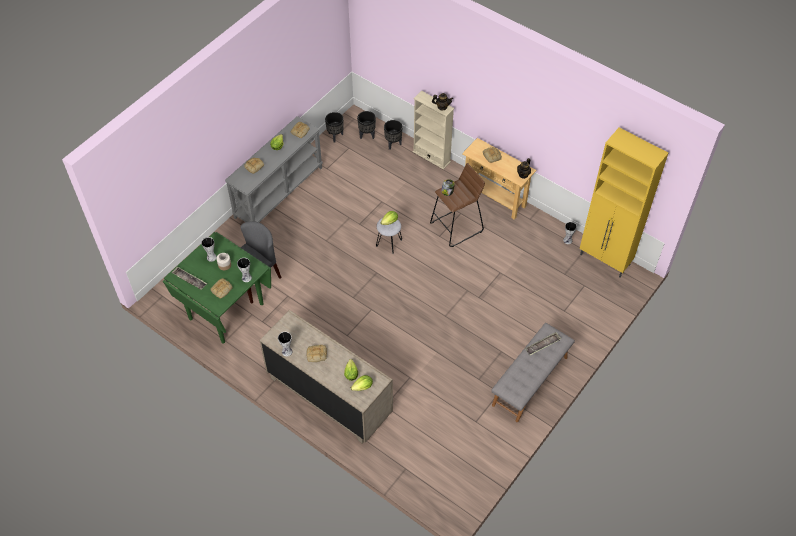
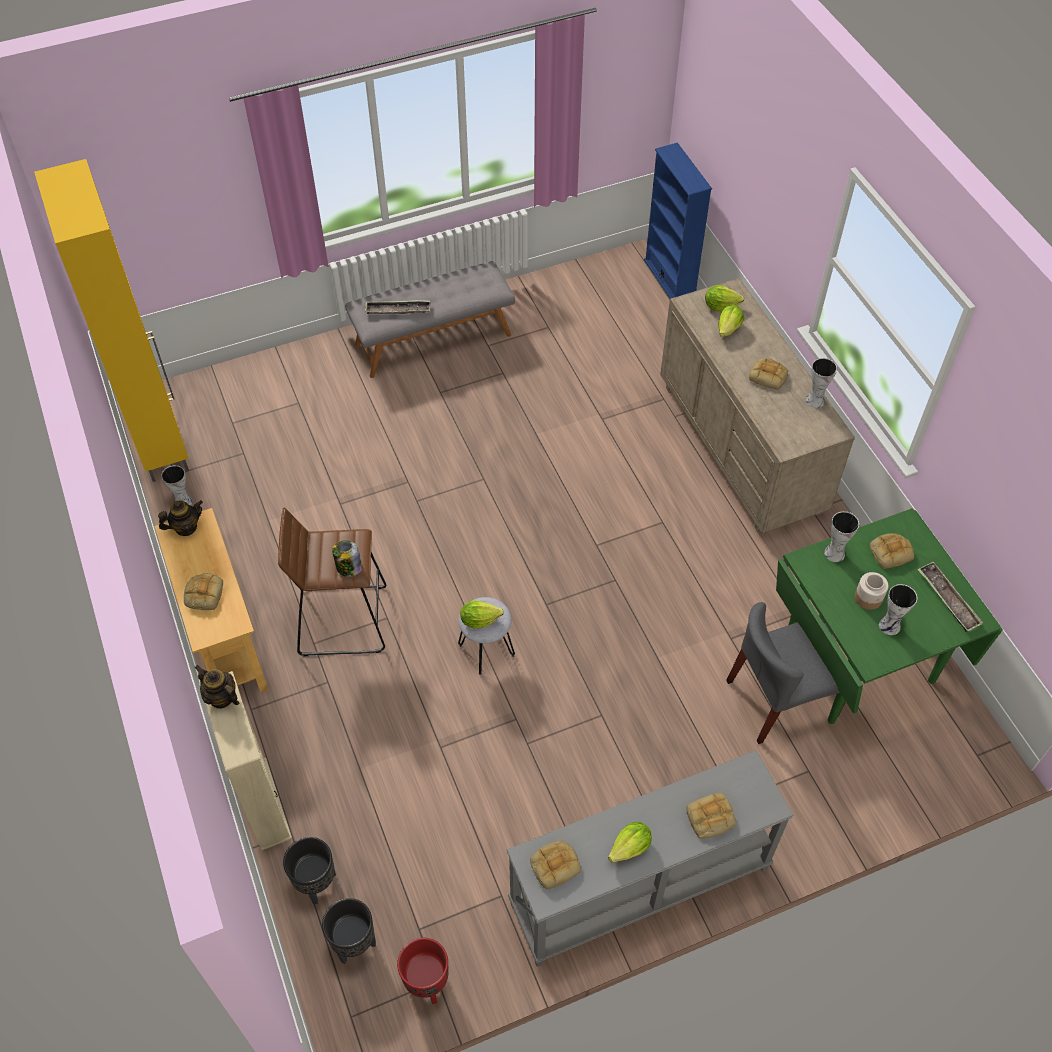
camera: 150 degrees left, 0 degrees up
(335, 136) = (426, 983): black planter -> red planter
(429, 495) = (669, 279): none -> blue bookcase

